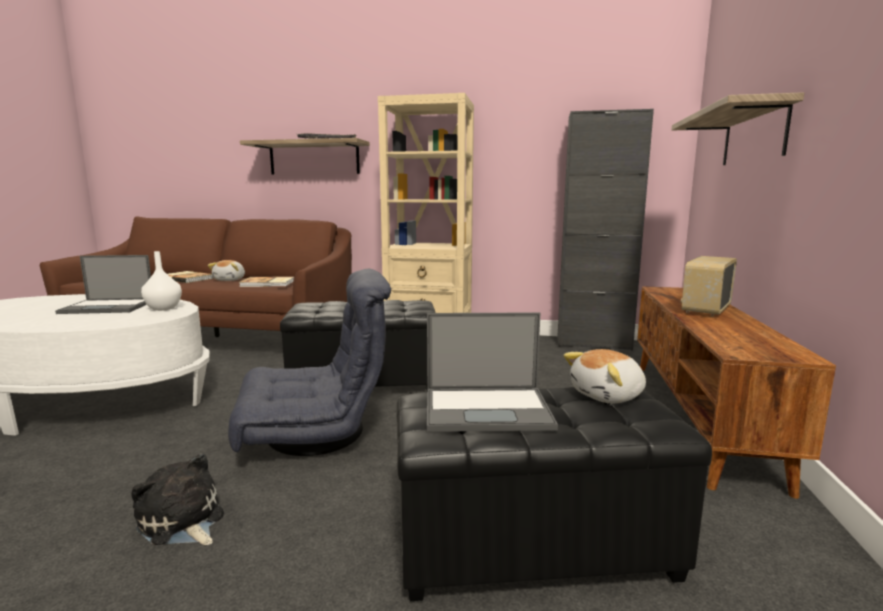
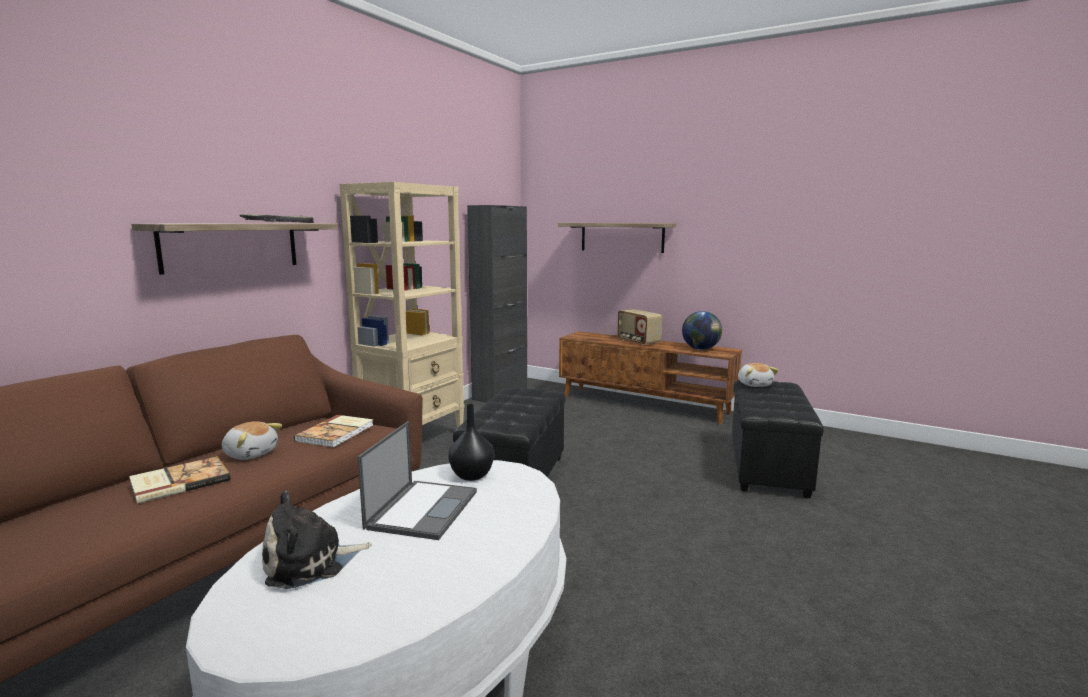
camera: 70 degrees left, 0 degrees up
(163, 308) = (471, 476): white vase -> black vase
(182, 522) = (740, 564): plush toy -> plush toy (310, 562)
(315, 436) = (619, 510): grey armchair -> none
(488, 409) = (776, 402): laptop -> none
(748, 339) = (701, 349): none -> globe

